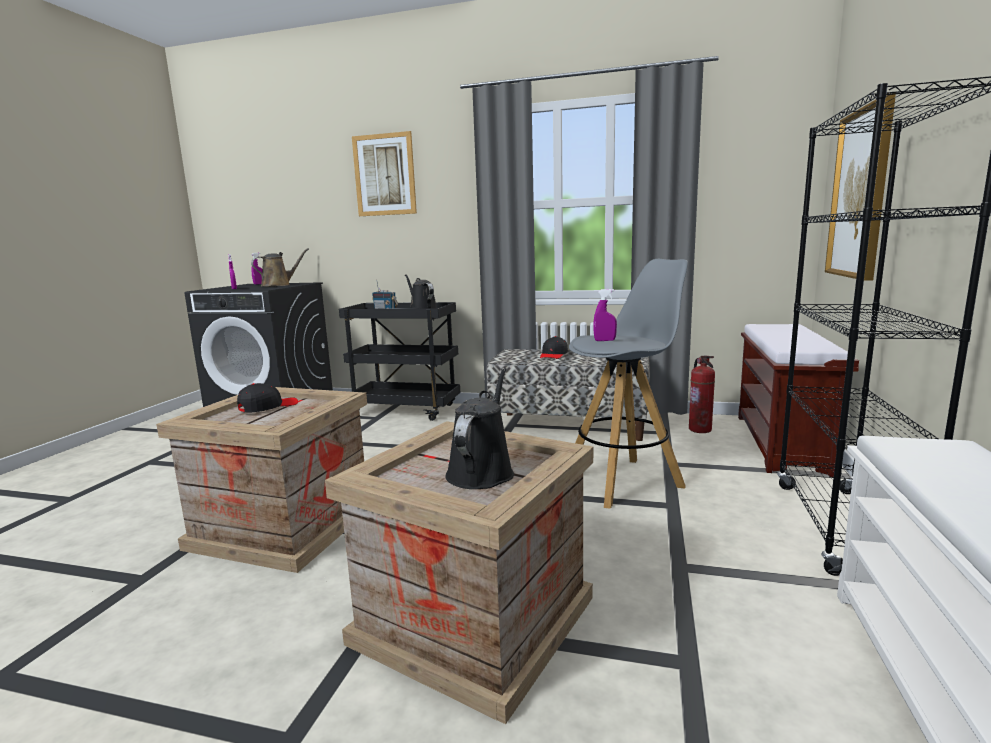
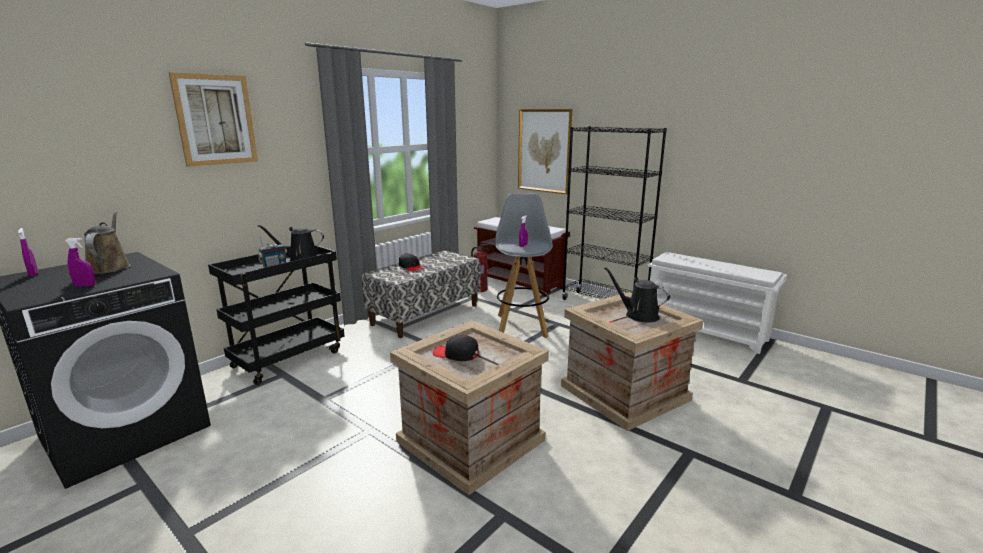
camera: 65 degrees left, 5 degrees up
(268, 407) = (456, 354): black cap -> black cap turned 45 degrees counterclockwise

